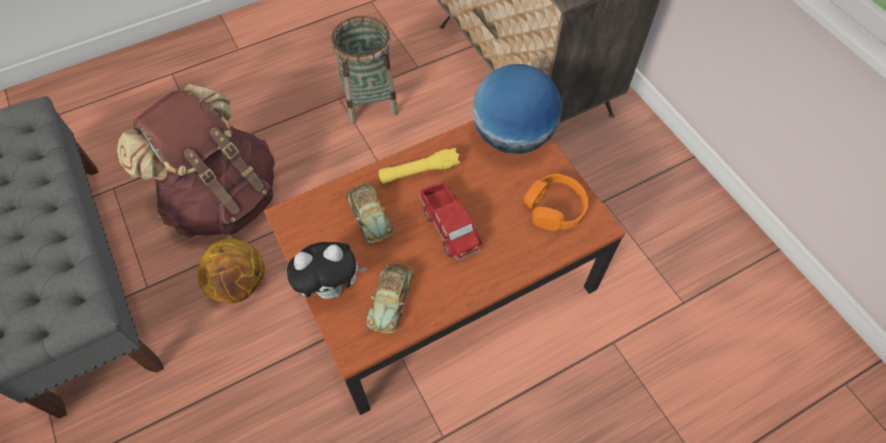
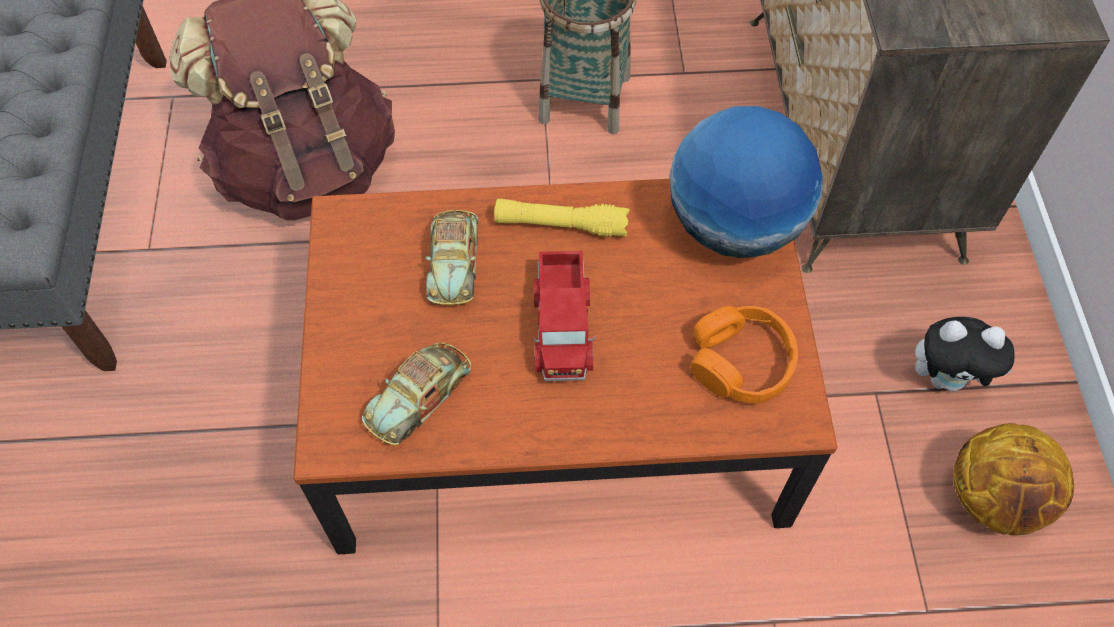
camera: 25 degrees right, 0 degrees up
(240, 284) = (269, 296): basketball -> basketball (995, 499)
(332, 287) = (346, 344): plush toy -> plush toy (946, 378)

